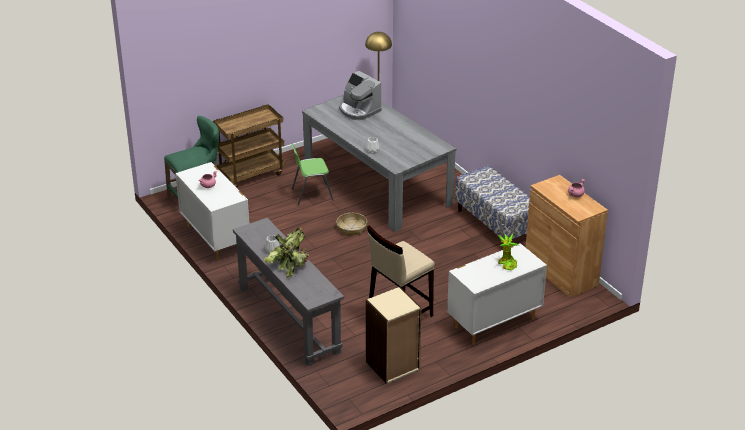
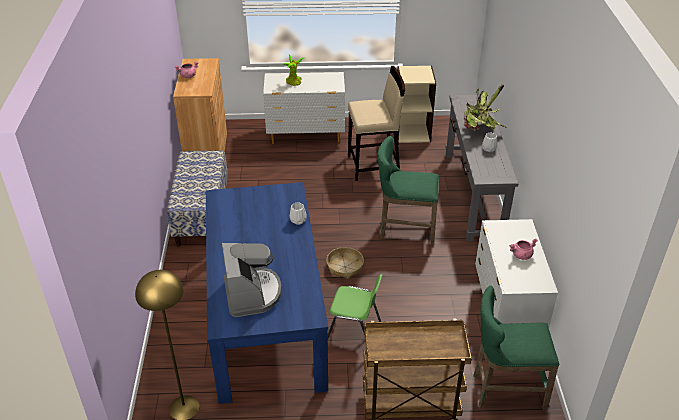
camera: 150 degrees left, 5 degrees up
(328, 268) = (404, 229): none -> green stool
(377, 185) = (266, 316): grey dining table -> blue dining table

